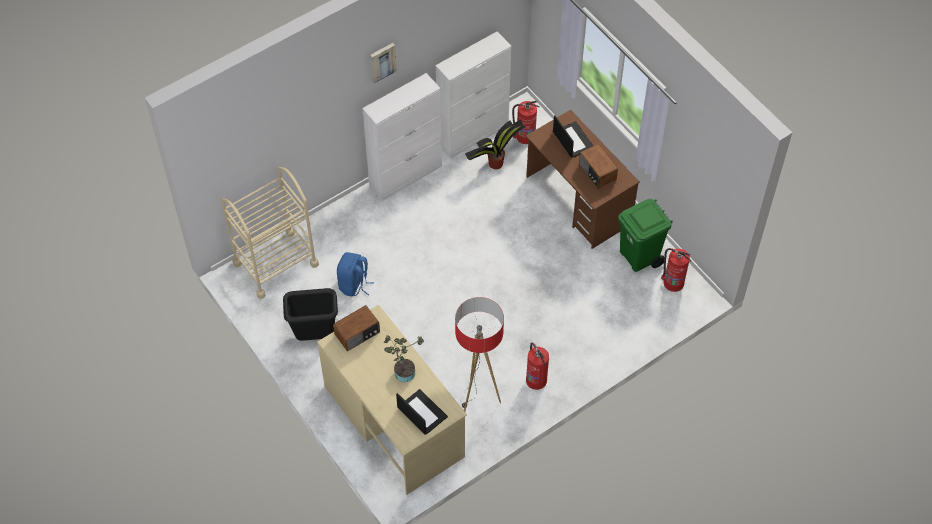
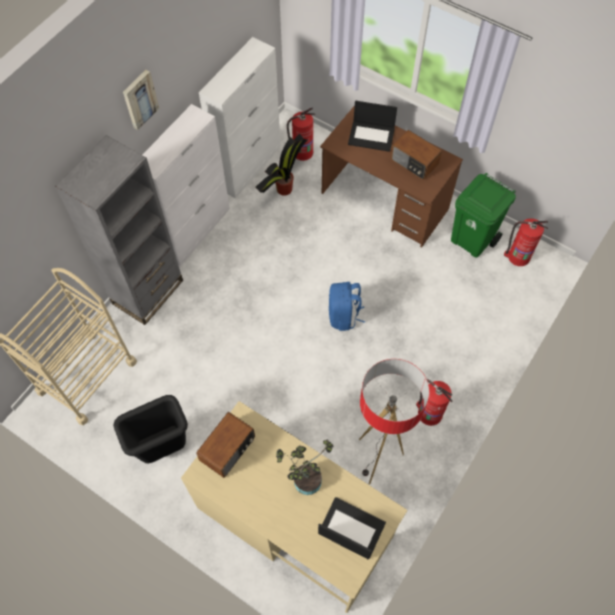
camera: 20 degrees left, 5 degrees up
(347, 214) = (148, 292): none -> grey bookcase
(354, 284) = (185, 371): blue backpack -> blue backpack (344, 316)
(572, 140) = (372, 136): laptop -> laptop turned 150 degrees clockwise

